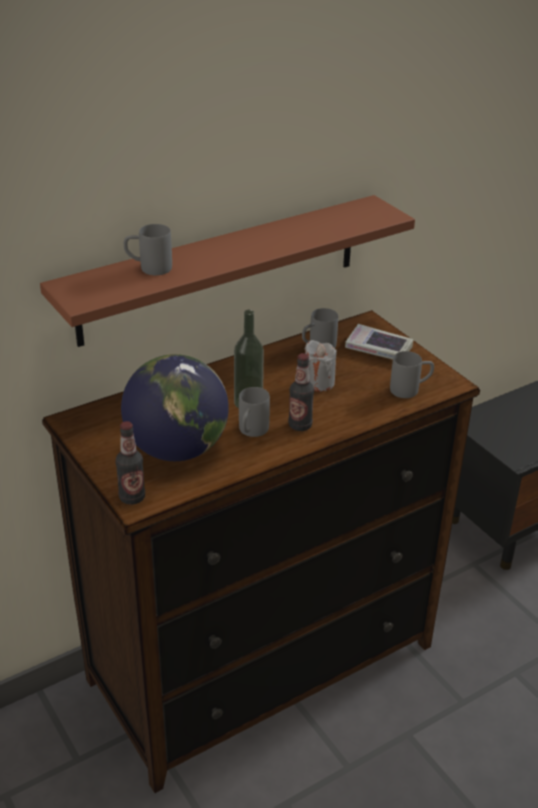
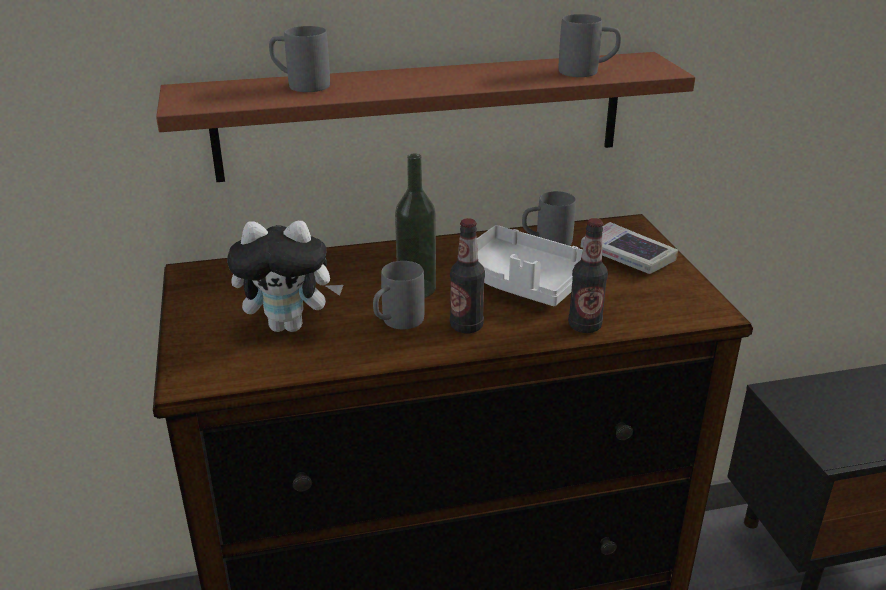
camera: 20 degrees right, 5 degrees down
(132, 497) = (190, 371): bottle -> bottle (584, 326)
(177, 449) = (289, 325): globe -> plush toy
(318, 382) = (523, 281): grey candle -> grey tray
(410, 389) = (646, 310): grey mug -> grey mug (587, 72)

